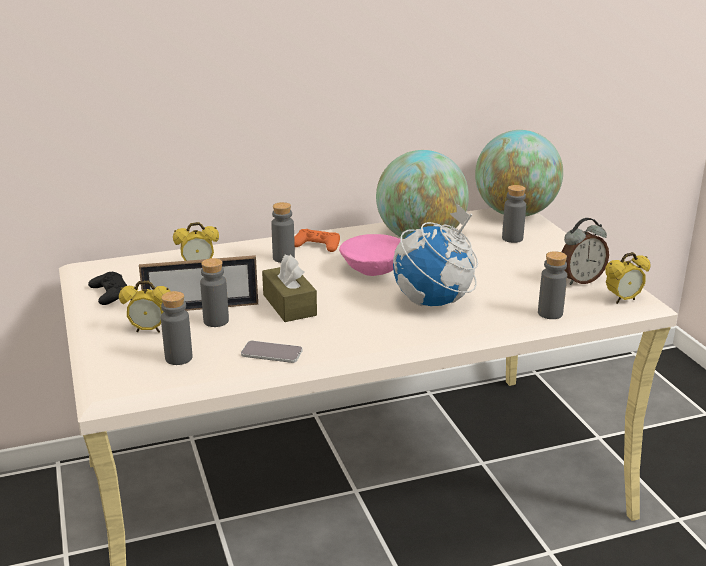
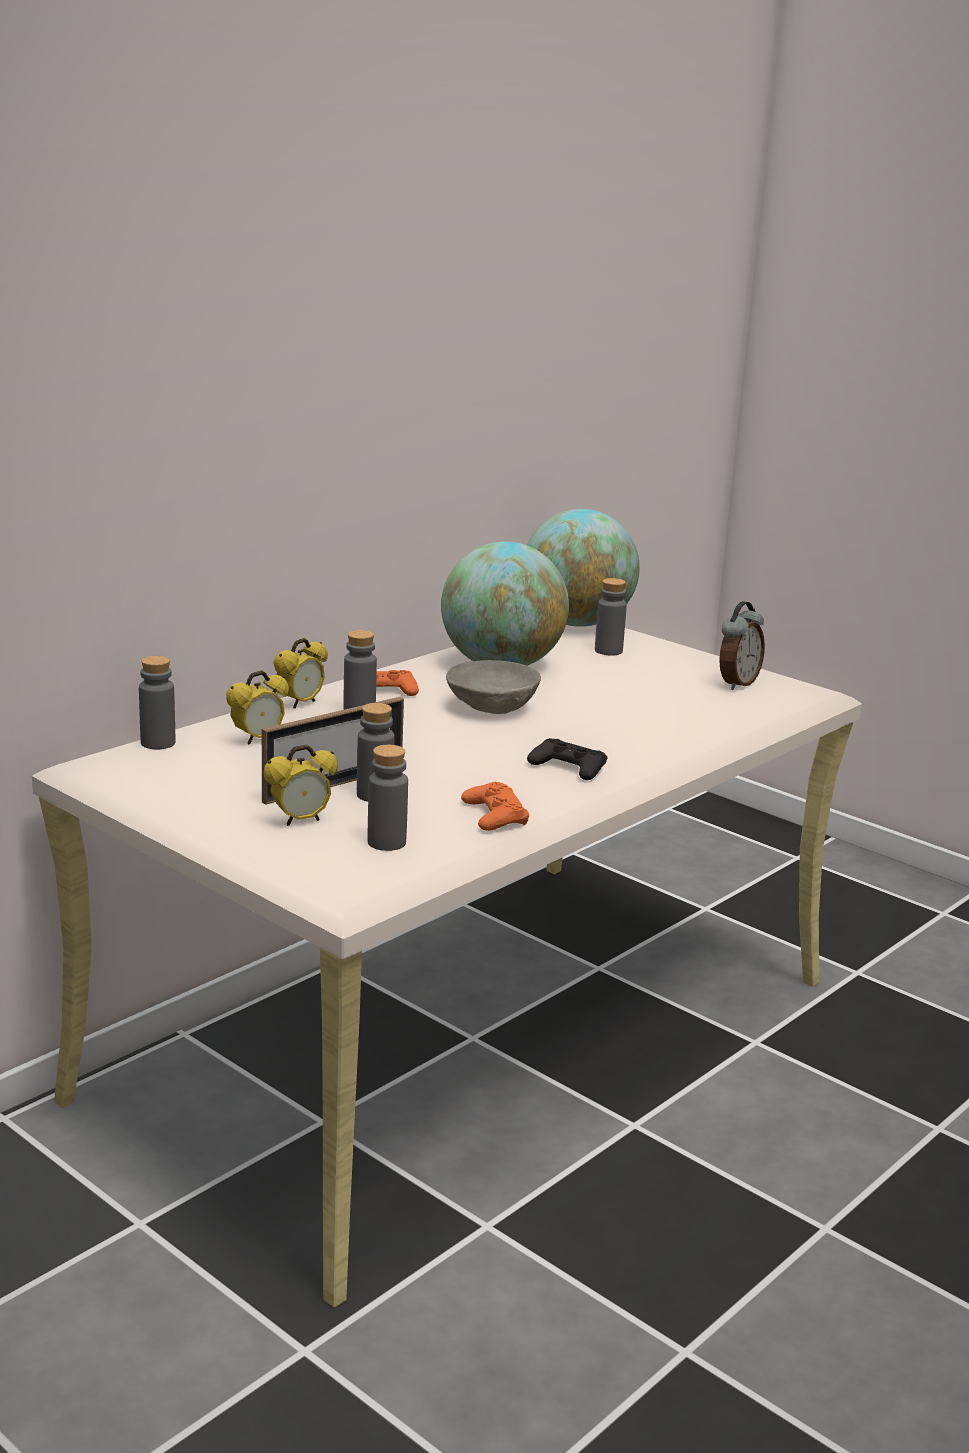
camera: 30 degrees left, 5 degrees down
(110, 293) = (180, 790): black game controller -> black game controller (568, 767)
(271, 353) = (494, 815): phone -> orange game controller
(289, 305) = (442, 762): brown tissue box -> none
(374, 270) = (493, 708): pink bowl -> grey bowl
(433, 302) = (609, 731): globe -> none
(550, 313) = (747, 721): grey bottle -> grey bottle (158, 743)
(623, 300) = (803, 696): alarm clock -> alarm clock (300, 703)

